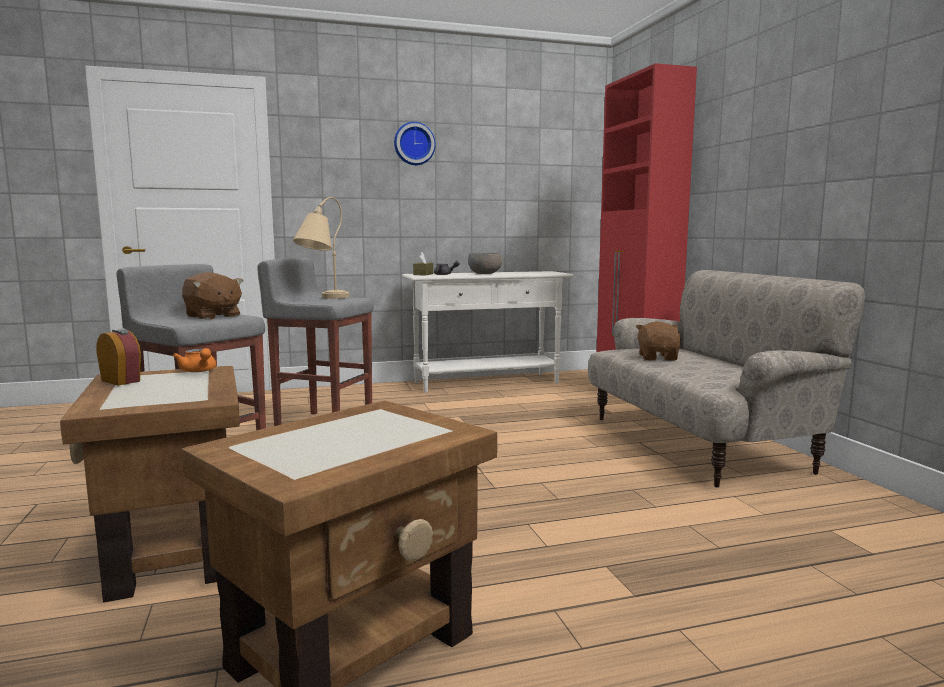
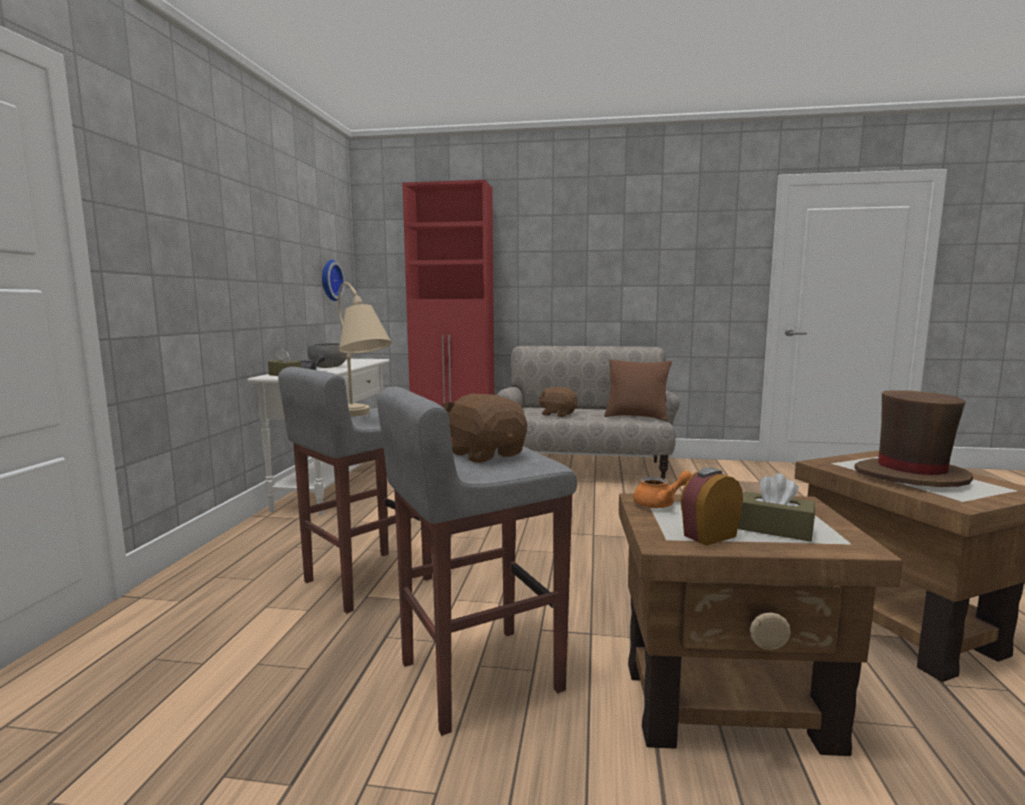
camera: 65 degrees left, 0 degrees up
(134, 392) = (774, 529): none -> brown tissue box
(212, 316) = (486, 454): brown plush toy -> brown plush toy turned 105 degrees counterclockwise
(332, 433) = (910, 476): none -> brown hat
(414, 144) = (237, 209): wall clock -> wall clock (329, 280)
(719, 380) = (636, 417): none -> brown pillow

